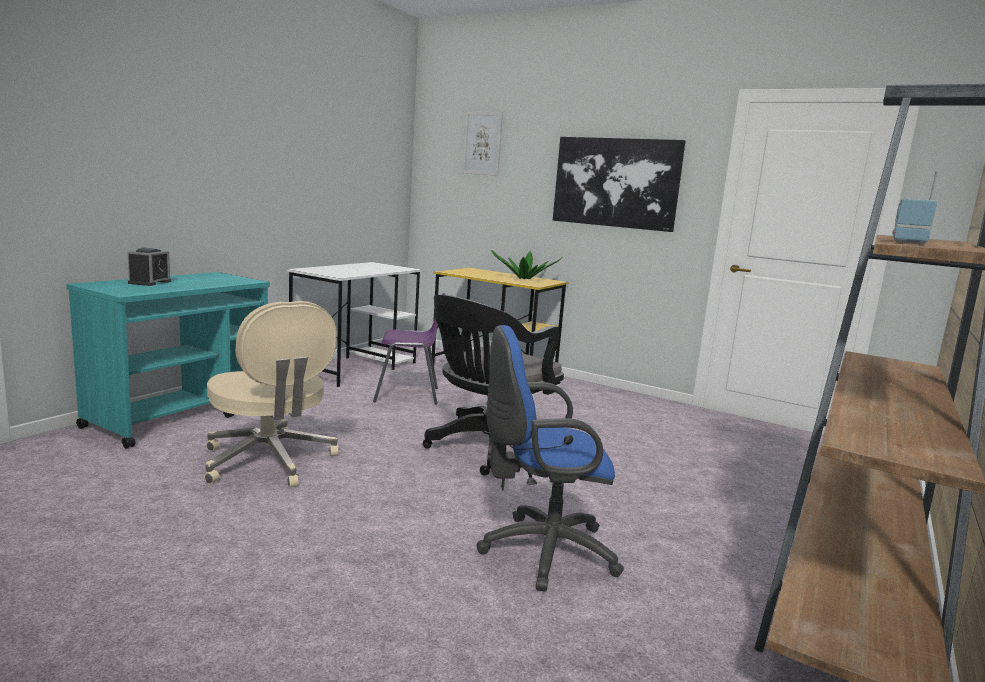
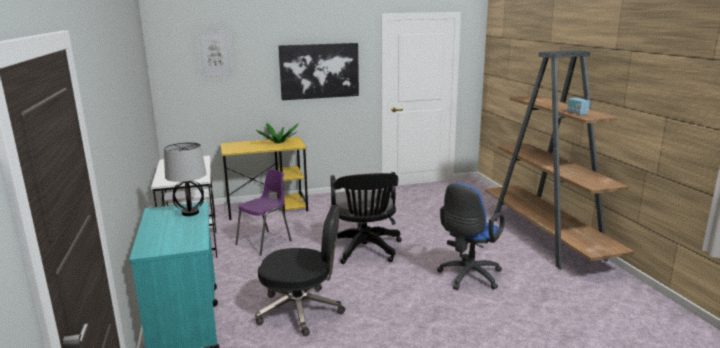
camera: 45 degrees left, 5 degrees up
(150, 282) = (163, 233): alarm clock -> none
(223, 281) = (190, 213): none -> table lamp
(270, 462) = (301, 310): beige office chair -> black office chair

